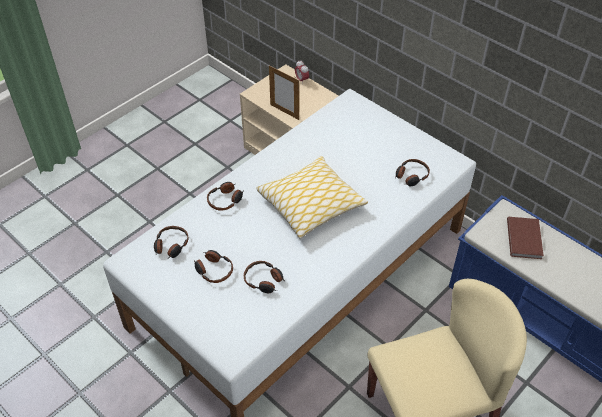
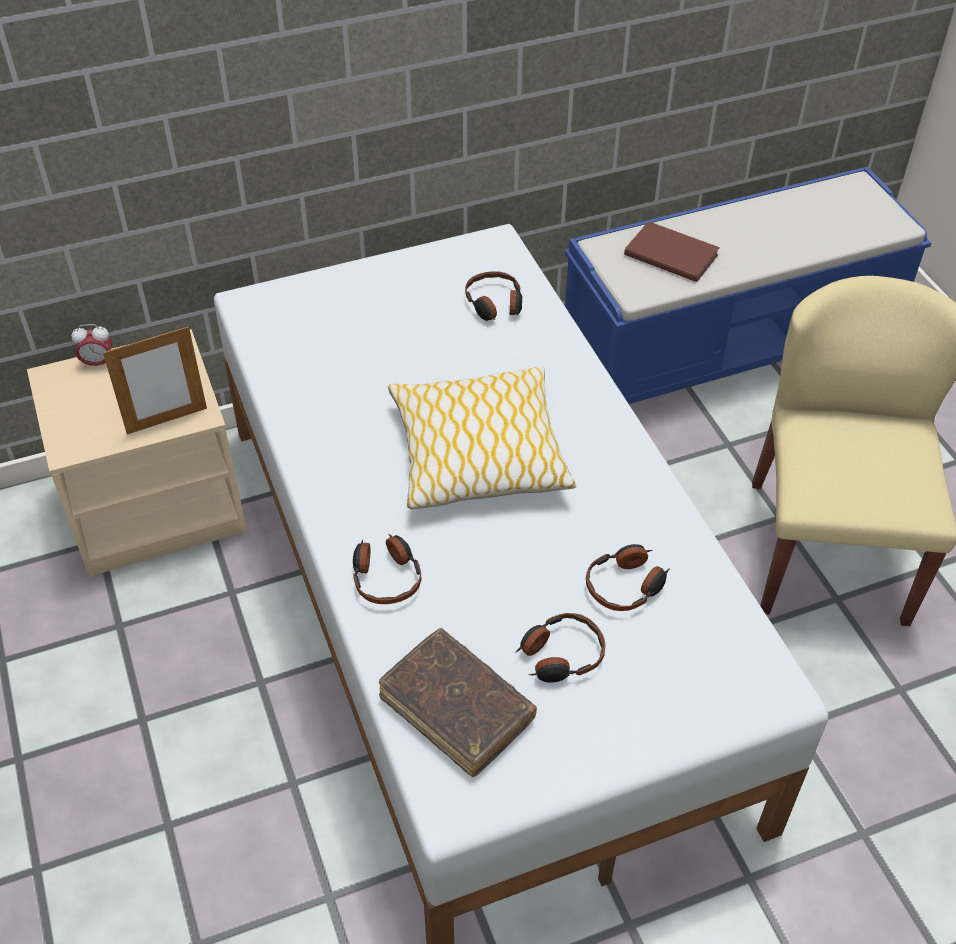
camera: 65 degrees left, 0 degrees up
(171, 246) = (456, 709): headphones -> brown book

